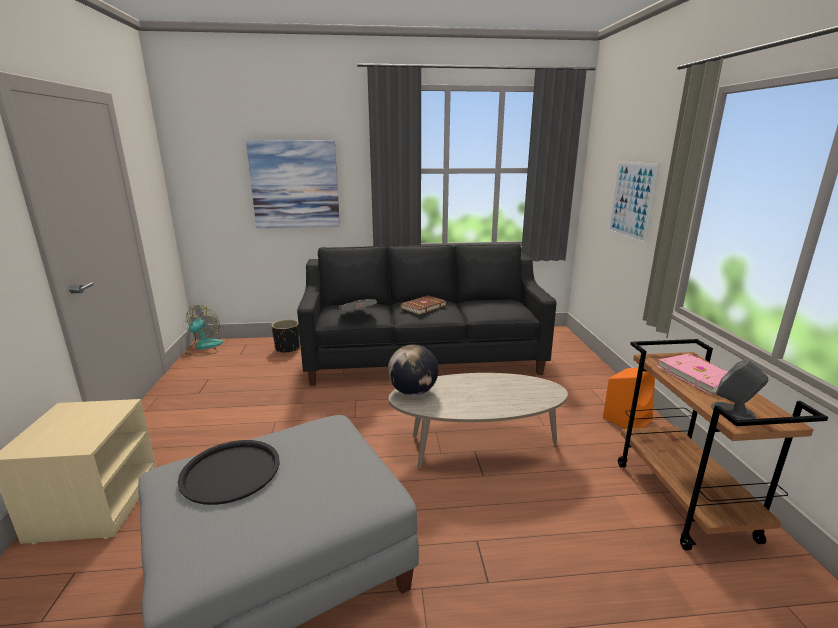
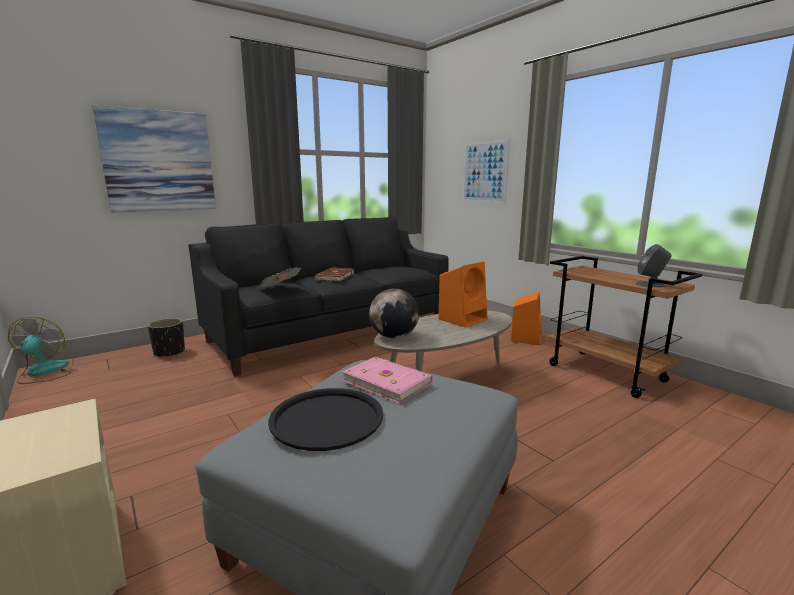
camera: 30 degrees left, 5 degrees down
(507, 387) = (463, 319): none -> orange speaker
(699, 376) = (605, 274): pink book -> pink book (387, 381)

